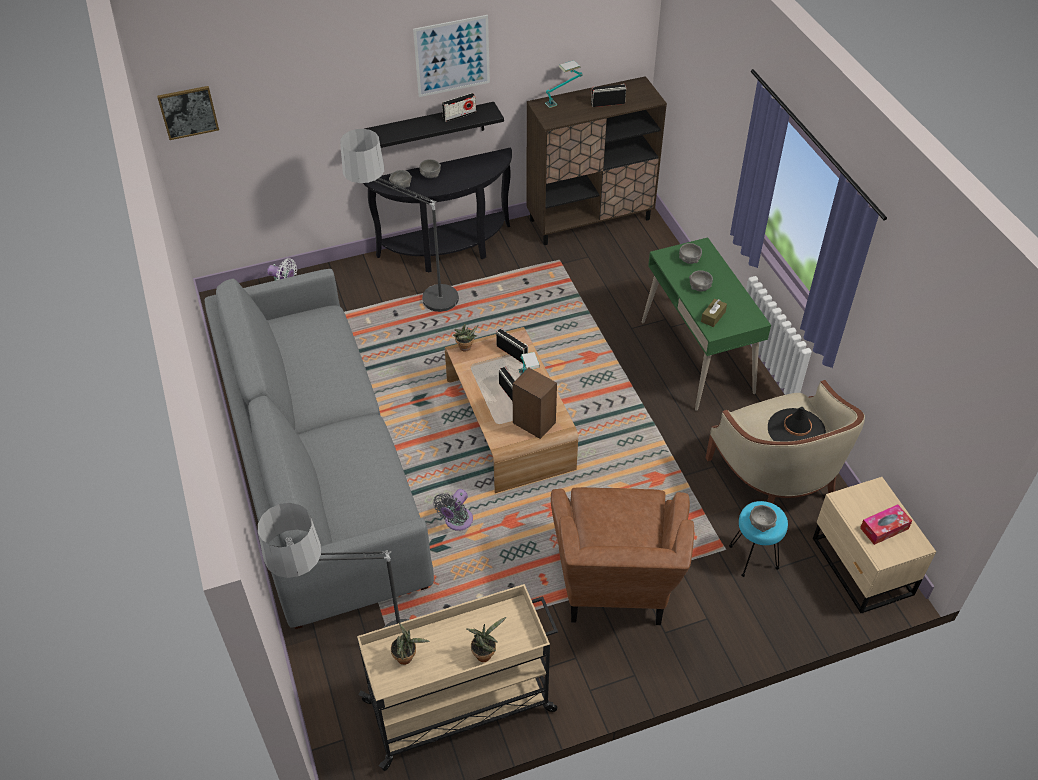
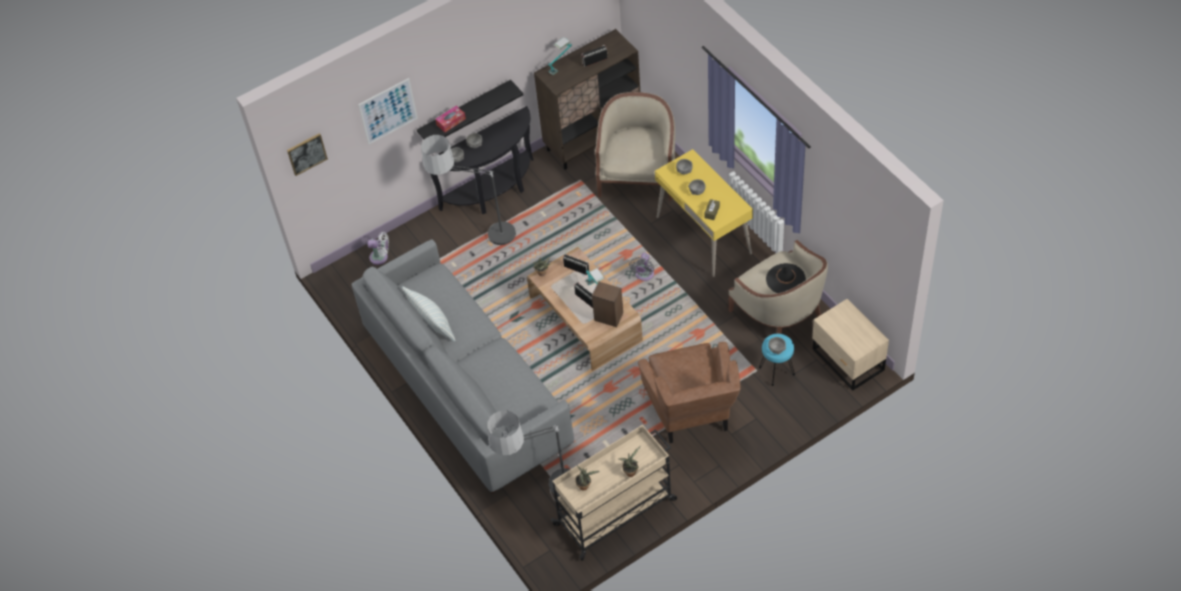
camera: 10 degrees left, 5 degrees up
(291, 373) = (431, 323): none -> pillow
(452, 56) = (478, 60): picture -> picture (388, 111)
(456, 522) = (572, 397): grey fan -> grey fan (644, 275)
(459, 115) = (489, 98): radio -> none
(632, 270) = (638, 175): none -> beige armchair
(697, 357) = (704, 235): green desk -> yellow desk
(884, 528) = (854, 333): tissue box -> tissue box (451, 122)

